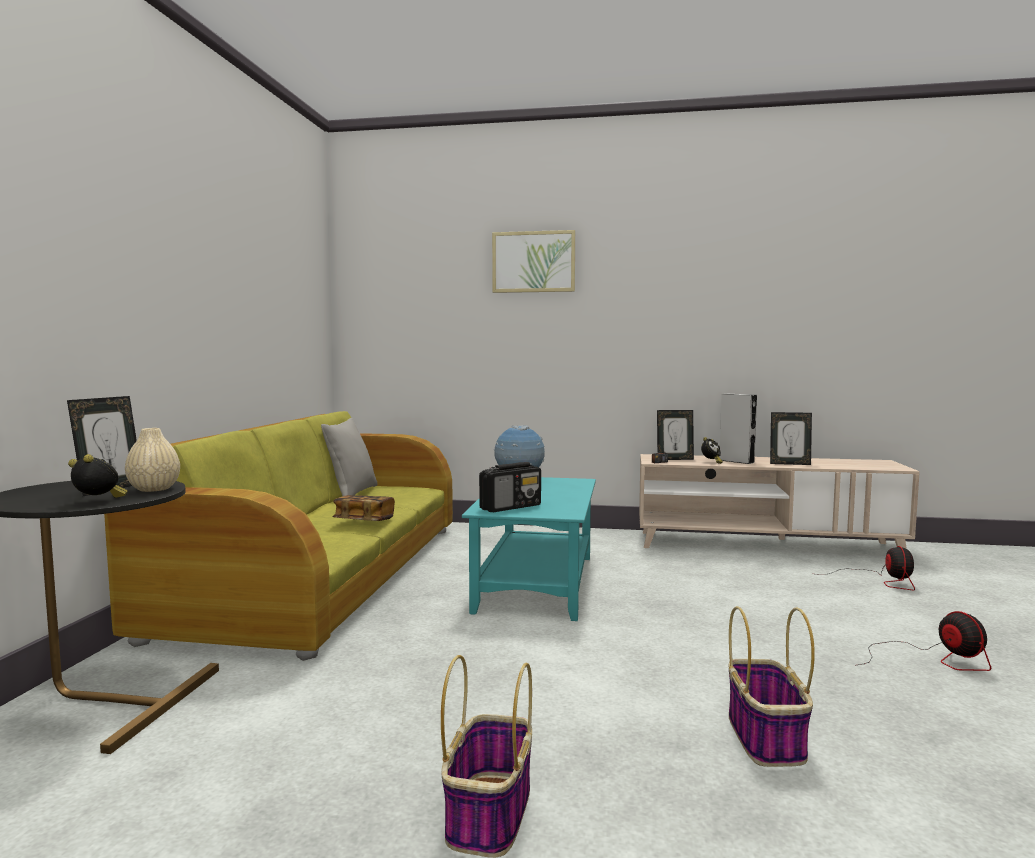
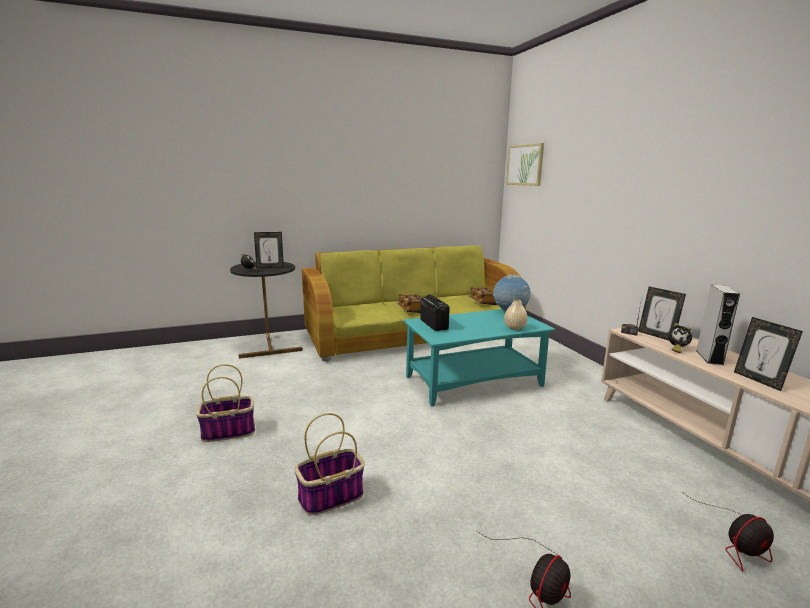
camera: 60 degrees right, 10 degrees up
(154, 489) = (273, 270): beige vase -> beige vase (514, 328)
(351, 493) = (461, 295): grey pillow -> none
(406, 491) = (483, 302): none -> book
(511, 507) = (433, 324): radio -> radio turned 135 degrees counterclockwise
(533, 262) = (606, 141): picture -> picture (525, 165)

